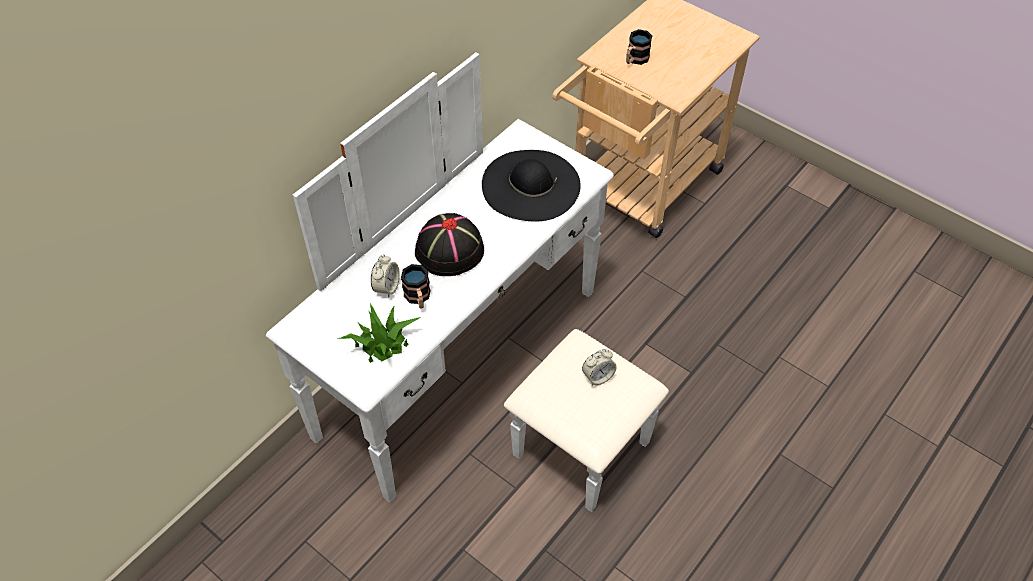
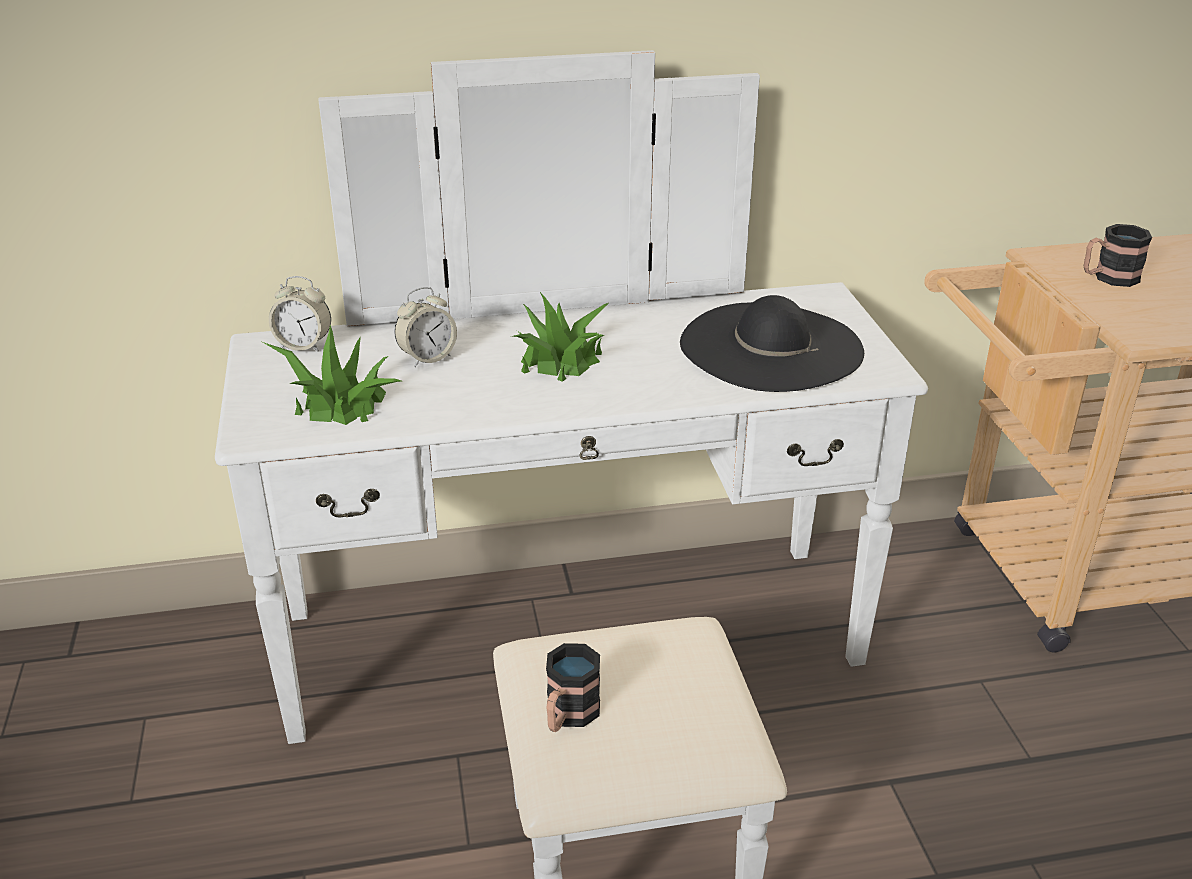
camera: 40 degrees right, 20 degrees down
(418, 298) = (450, 384): mug -> mug (568, 716)
(449, 251) = (560, 360): black hat -> potted plant
(598, 377) = (667, 687): alarm clock -> alarm clock (304, 345)

